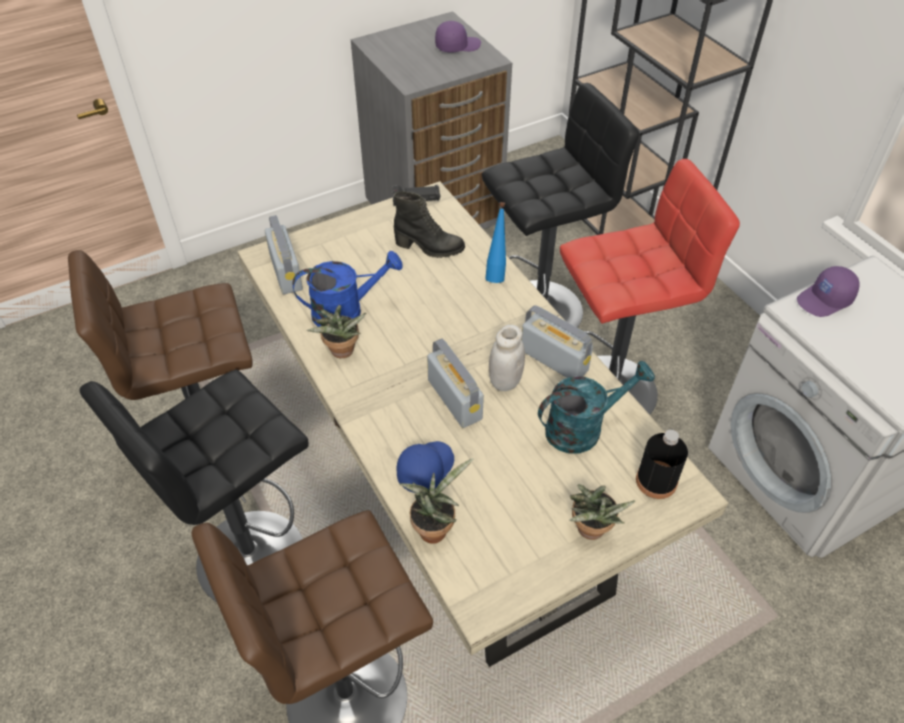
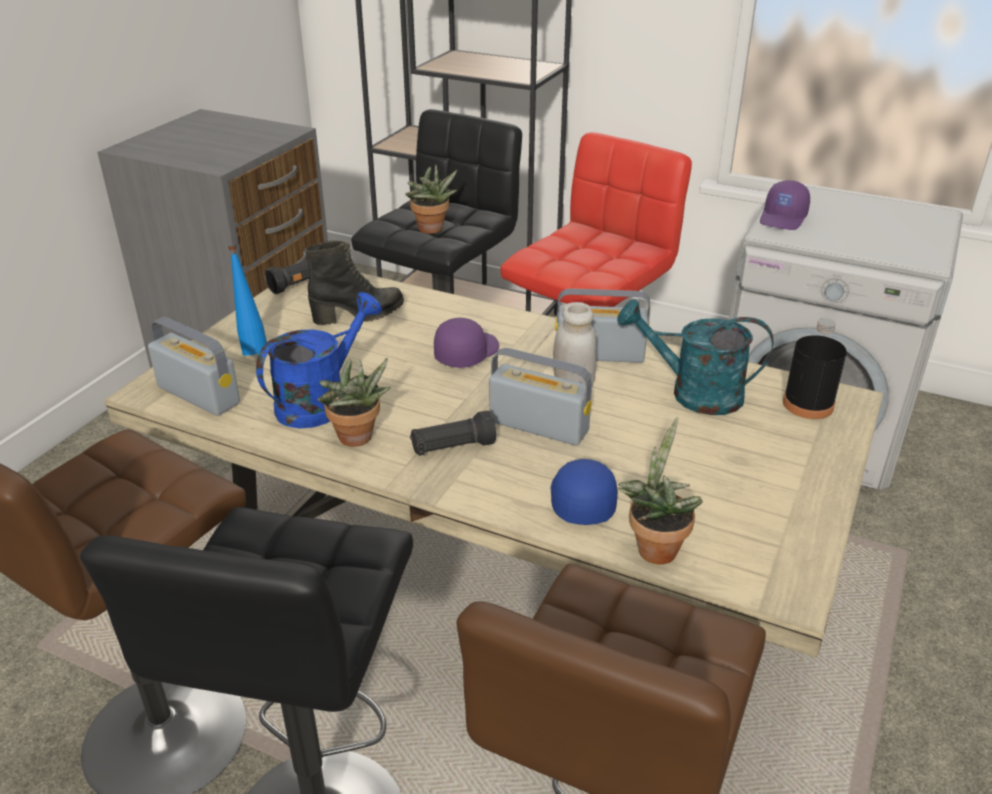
camera: 35 degrees left, 15 degrees down
(388, 388) = (452, 448): none -> black flashlight
(457, 46) = (238, 129): purple cap -> purple cap (466, 353)
(496, 274) = (458, 310): blue bottle -> blue bottle (253, 349)
(583, 428) = (693, 394): turquoise watering can -> turquoise watering can turned 105 degrees counterclockwise
(590, 532) = (805, 471): potted plant -> potted plant (432, 230)

